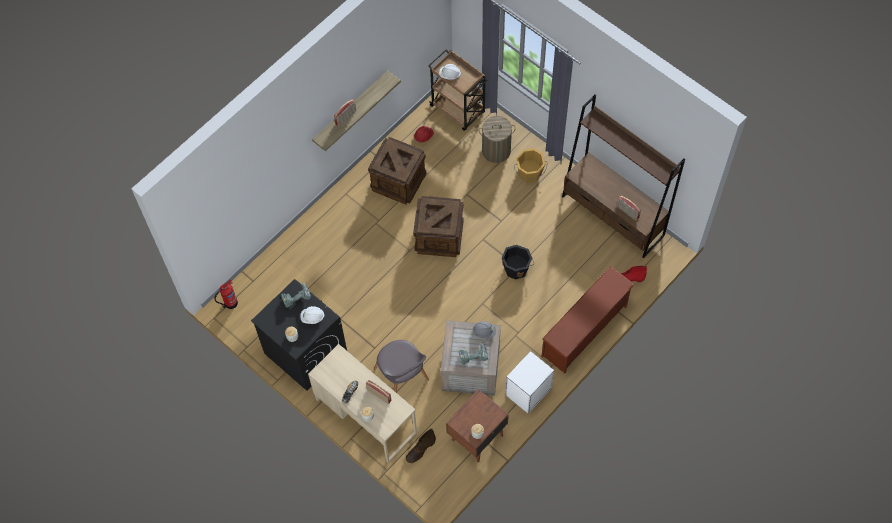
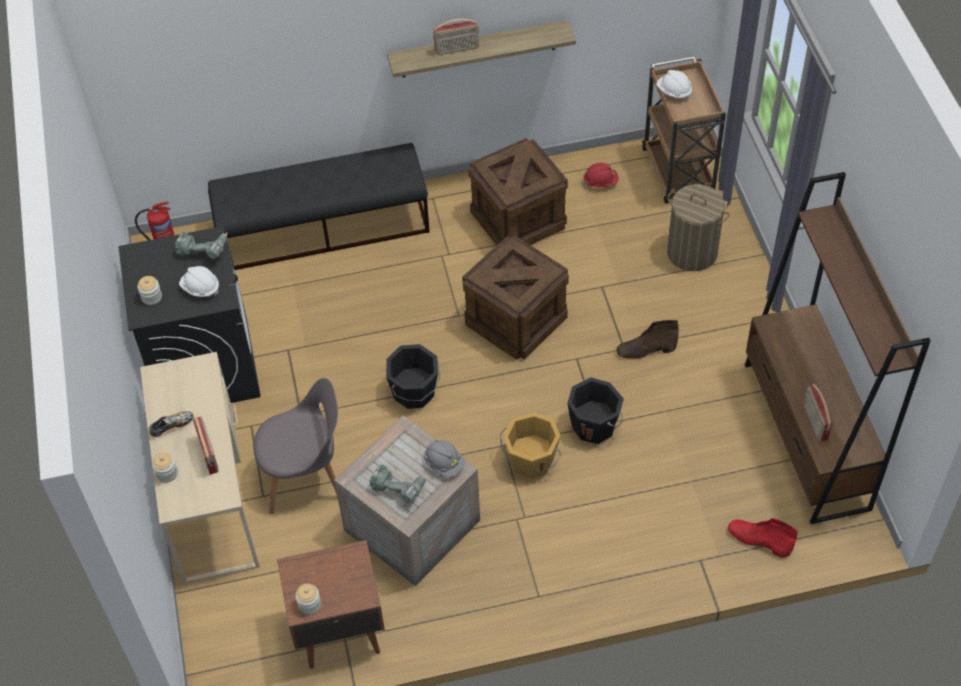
camera: 35 degrees right, 10 degrees down
(303, 243) = (324, 228): none -> black bench
(402, 376) = (306, 476): grey chair -> grey chair turned 105 degrees counterclockwise
(420, 303) = (414, 392): none -> black bucket
(420, 450) = (243, 595): brown boot -> brown boot (646, 350)
(527, 392) = (468, 612): white nightstand -> none
(529, 173) = (719, 308): orange bucket -> orange bucket (531, 461)
(585, 332) = (630, 578): brown shoe rack -> none

